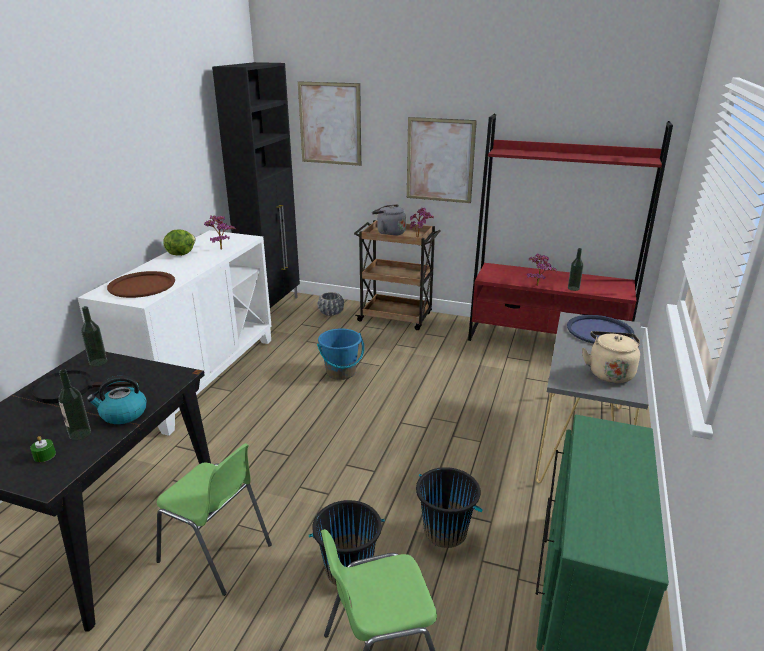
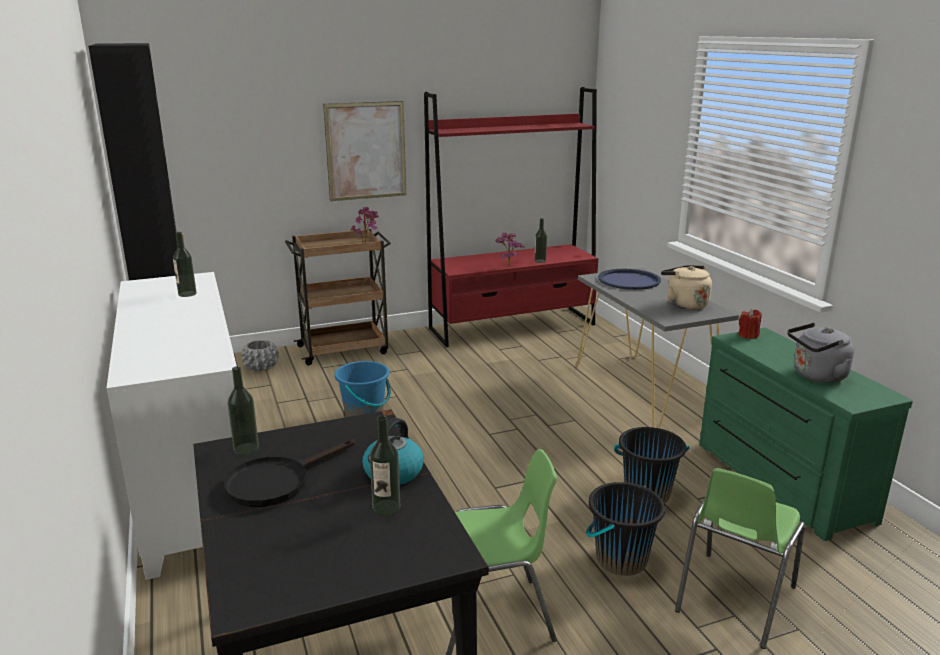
camera: 40 degrees left, 5 degrees down
(44, 455) = (390, 540): green candle -> none
(142, 285) = (174, 351): brown tray -> none
(180, 254) = (144, 311): lettuce -> none
(220, 248) = (187, 294): potted plant -> bottle
(330, 124) = (217, 121): picture -> none
(389, 233) = (326, 245): grey kettle -> grey kettle (816, 376)
(613, 428) = (748, 335): none -> red candle

